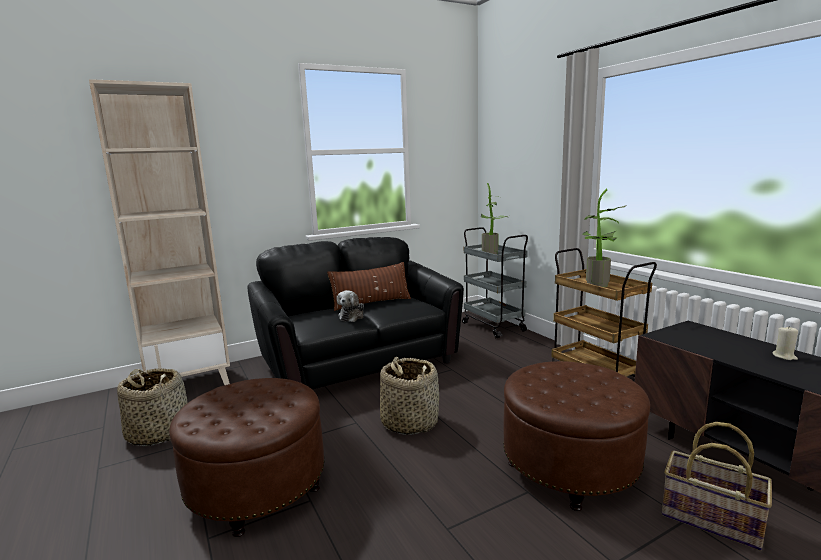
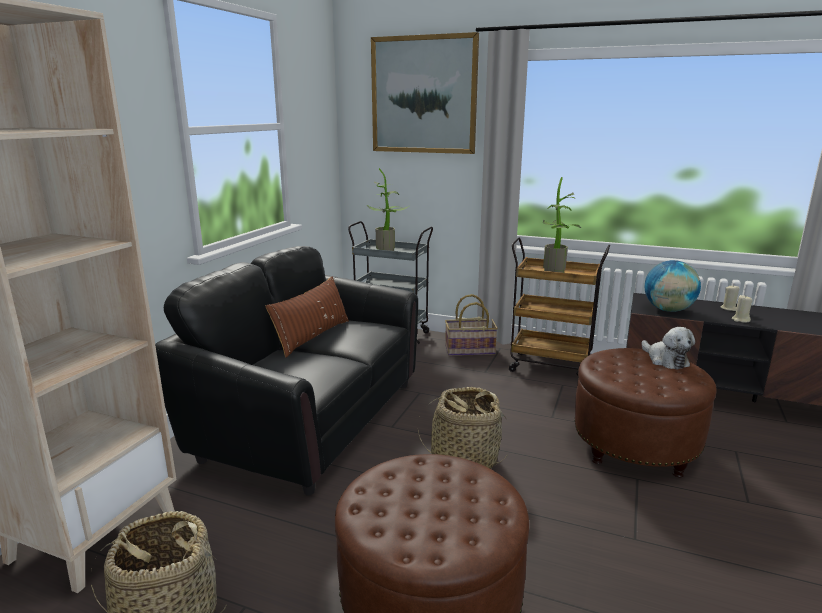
camera: 40 degrees left, 5 degrees up
(352, 316) = (325, 358): plush toy -> plush toy (665, 360)
(529, 120) = (423, 95): none -> picture
(691, 341) = (668, 310): none -> globe
(710, 519) = (744, 445): basket -> basket (469, 350)
(771, 369) = (740, 320): none -> beige candle

